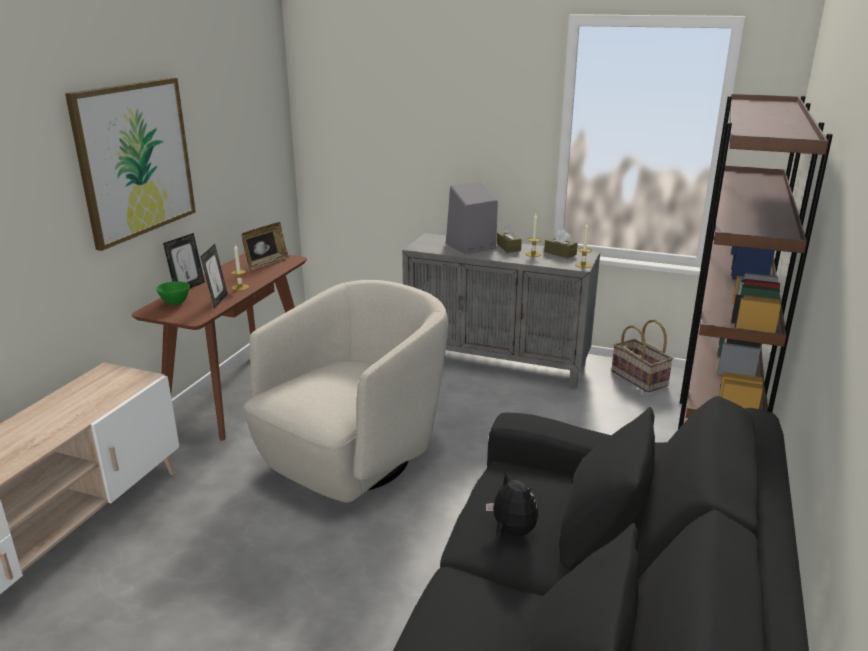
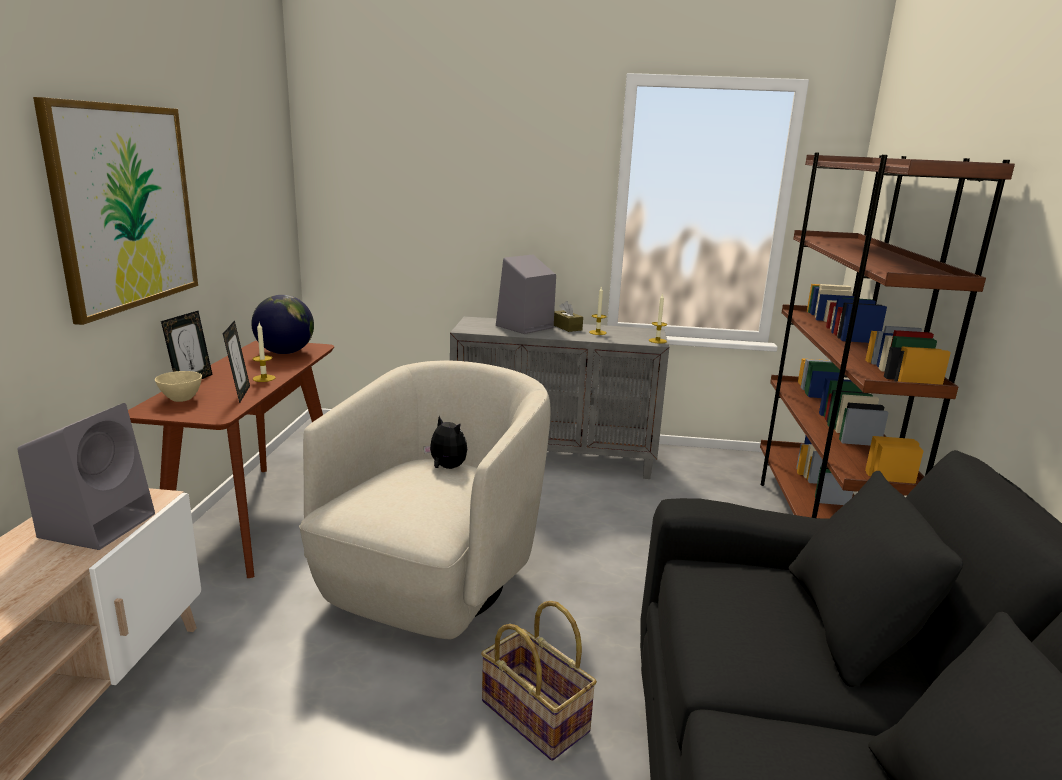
camera: 15 degrees left, 5 degrees down
(104, 394) = (99, 524): none -> grey speaker
(175, 303) = (180, 399): green bowl -> beige bowl
(266, 263) = (285, 352): picture frame -> globe
(511, 532) = (759, 648): plush toy -> plush toy (446, 467)
(560, 253) = (625, 331): brown tissue box -> none
(640, 378) = (709, 464): basket -> basket (536, 715)

